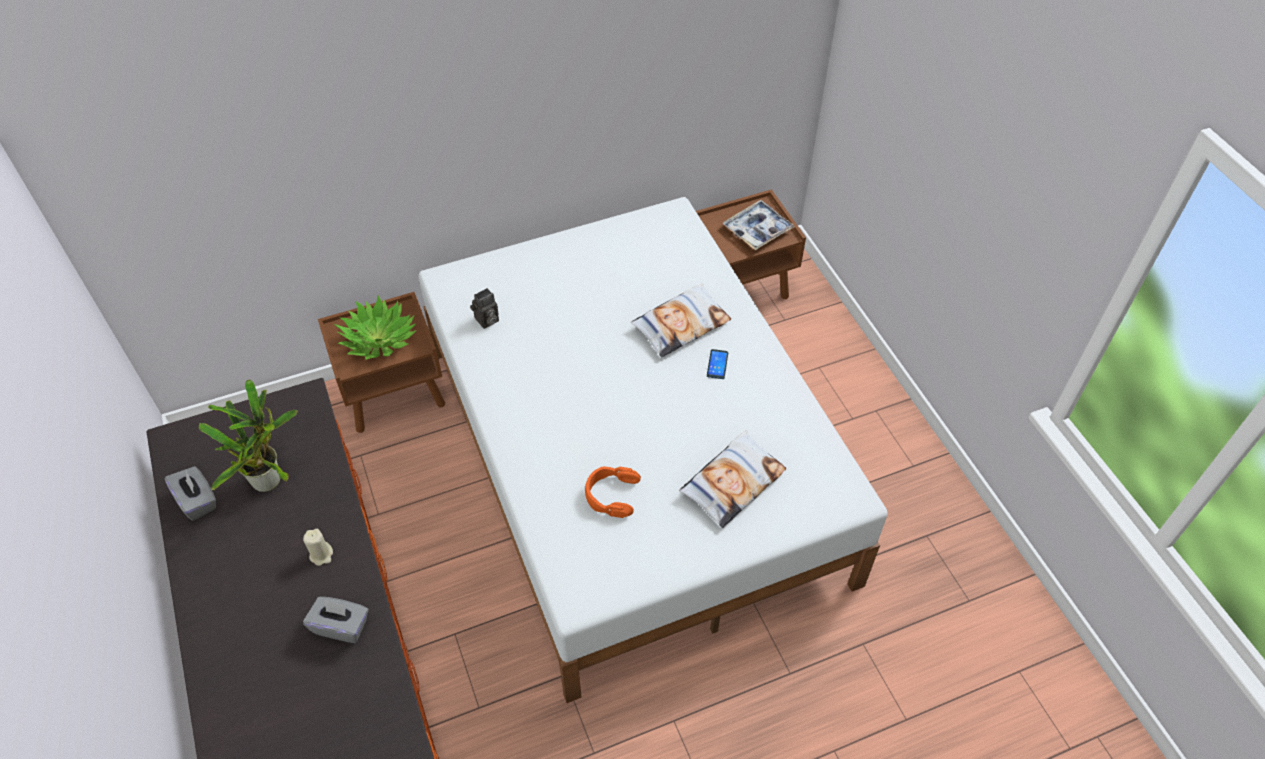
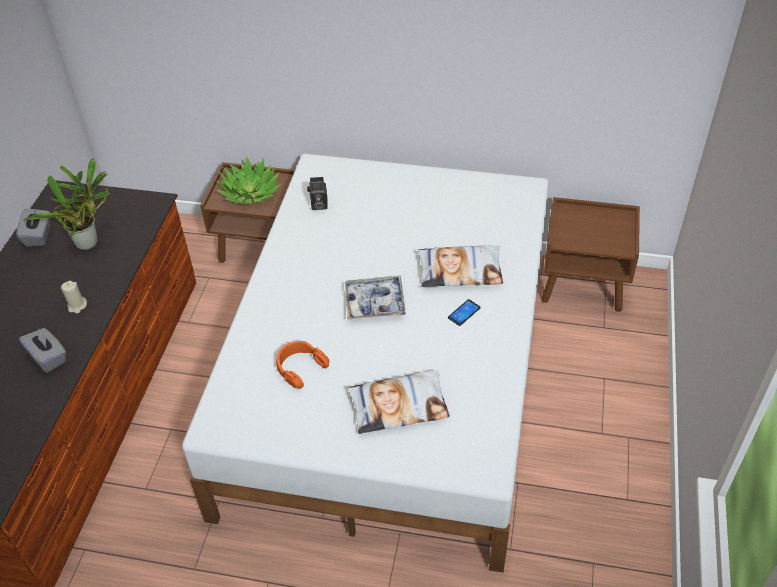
camera: 35 degrees right, 5 degrees down
(757, 230) = (601, 233): tray -> tray (375, 303)

